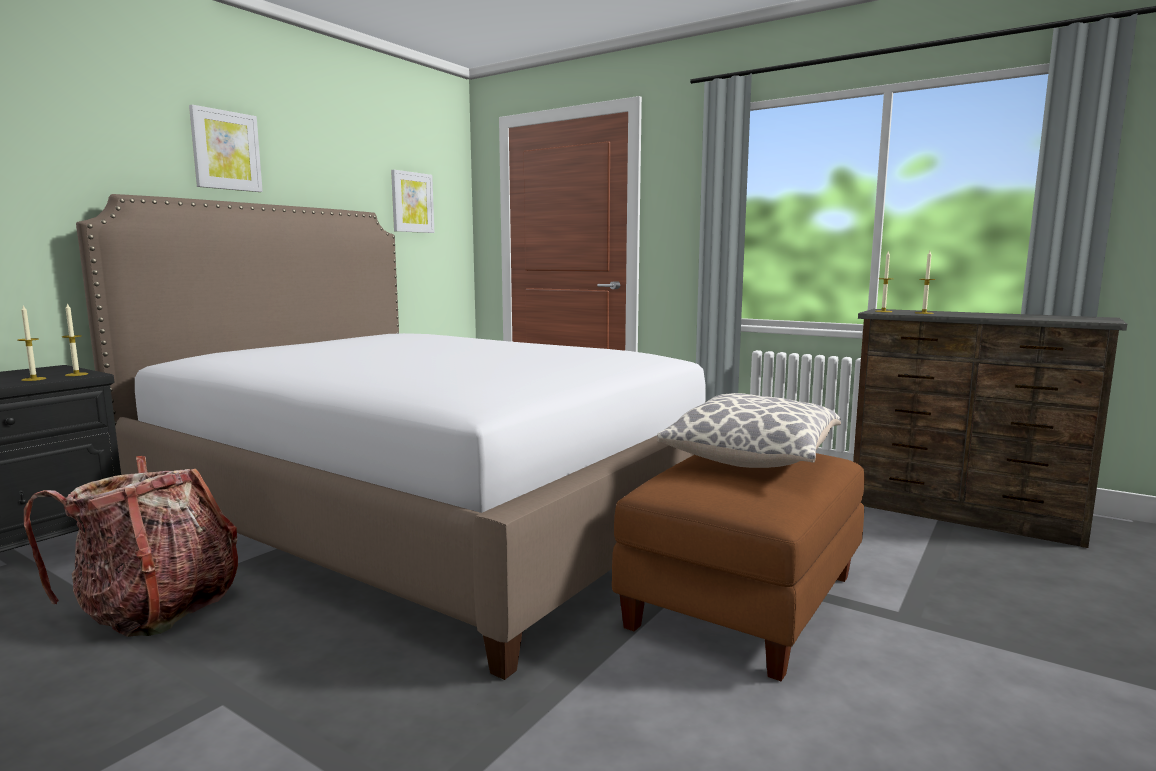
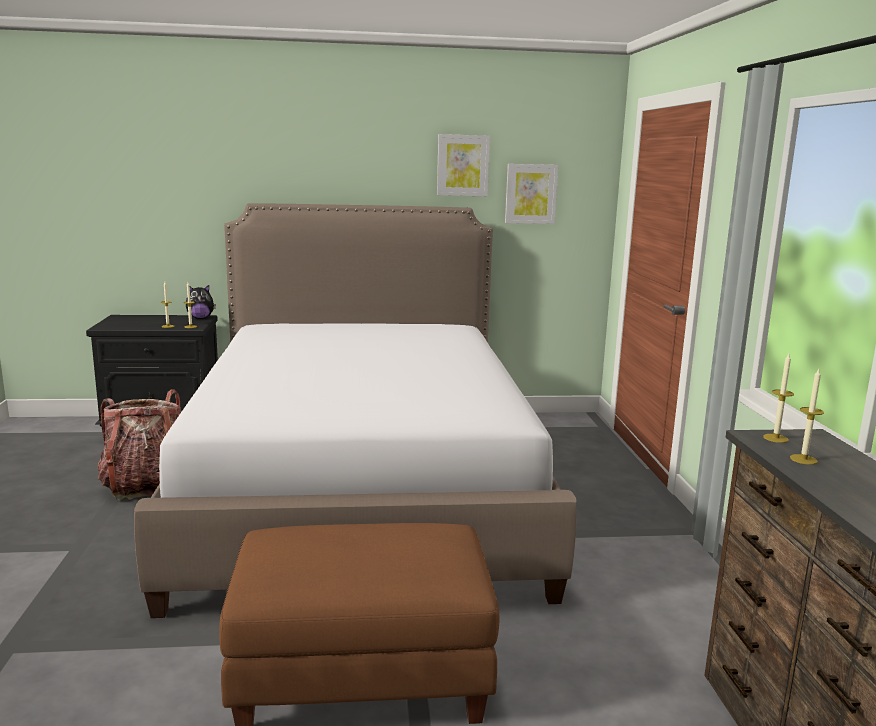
camera: 50 degrees right, 5 degrees up
(53, 368) = (200, 318): none -> plush toy
(226, 150) = (342, 162): picture -> picture (462, 165)
(751, 460) = (379, 548): pillow -> none

